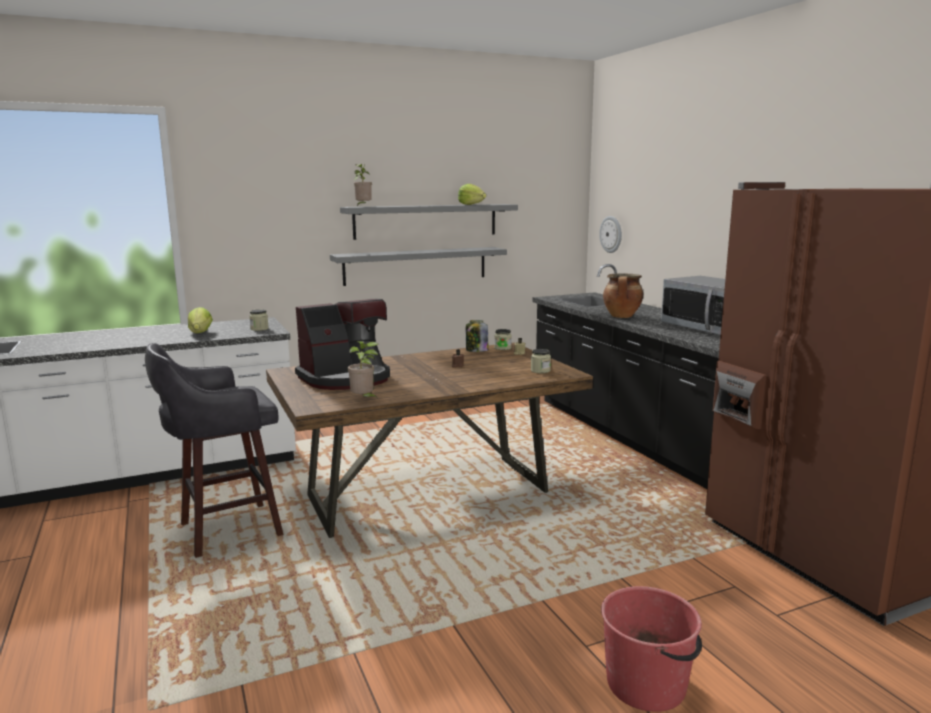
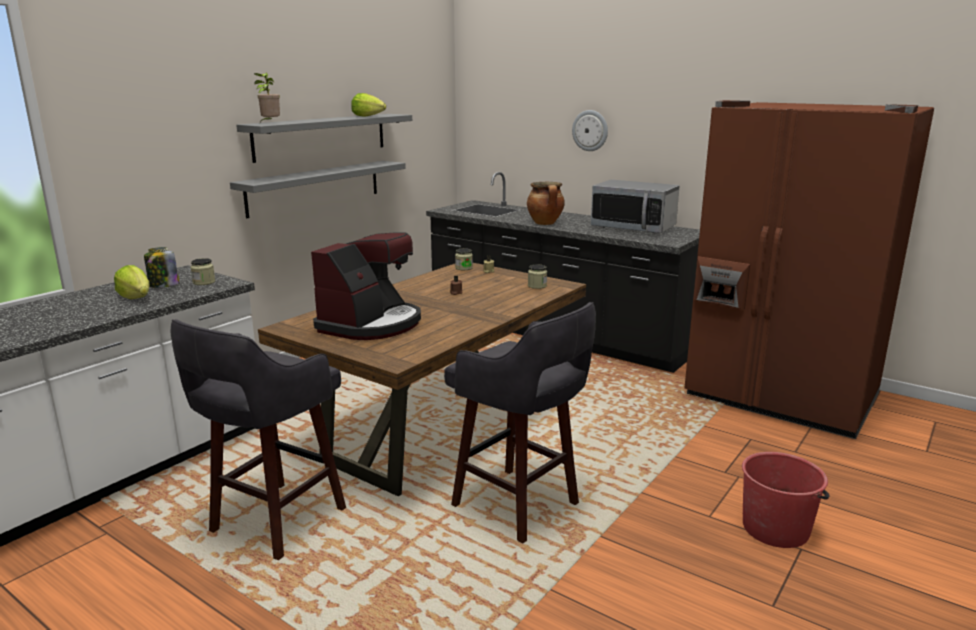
camera: 30 degrees left, 5 degrees up
(364, 400) = (433, 343): potted plant -> none
(413, 577) = (519, 507): none -> grey stool
(476, 351) = (444, 274): jar -> jar (163, 285)
(611, 234) = (489, 141): wall clock -> wall clock (590, 130)

